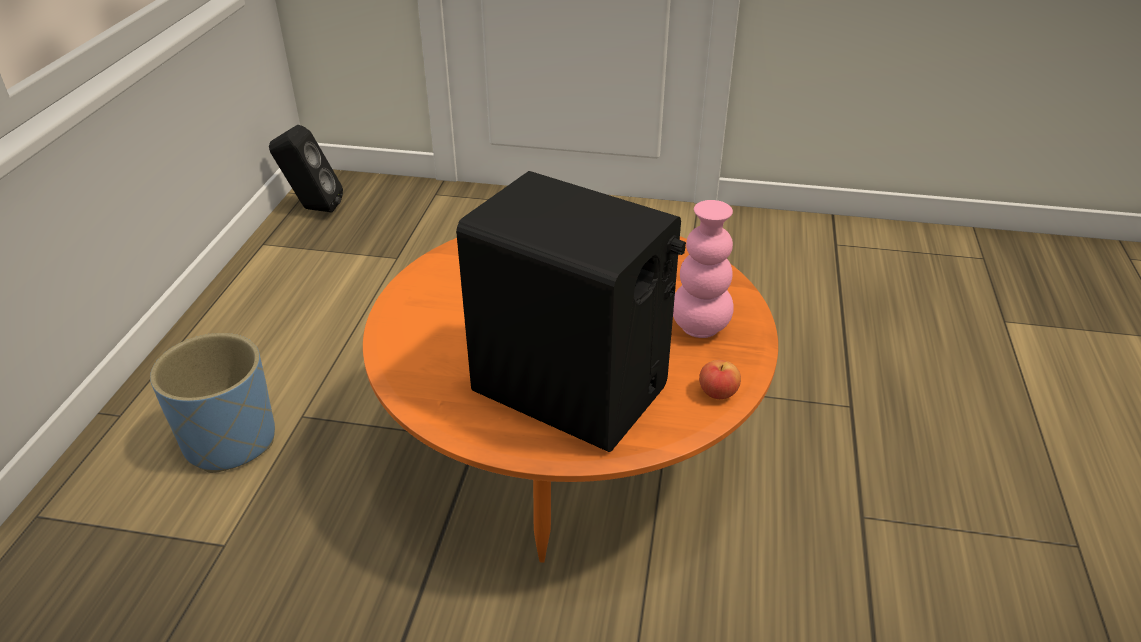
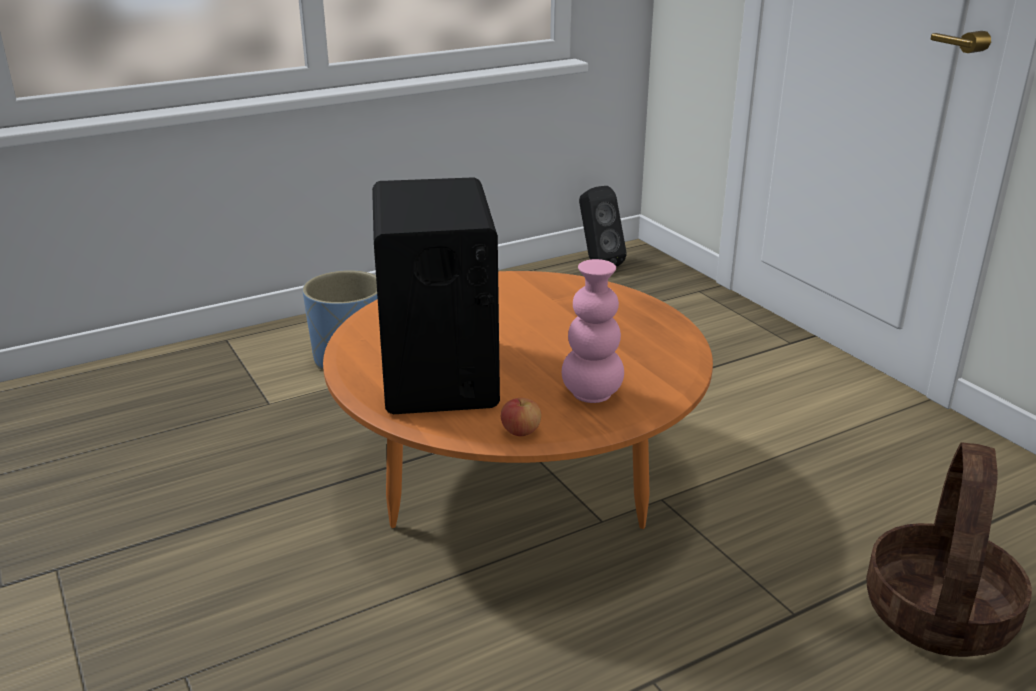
camera: 50 degrees right, 10 degrees down
(900, 349) = (939, 614): none -> basket

